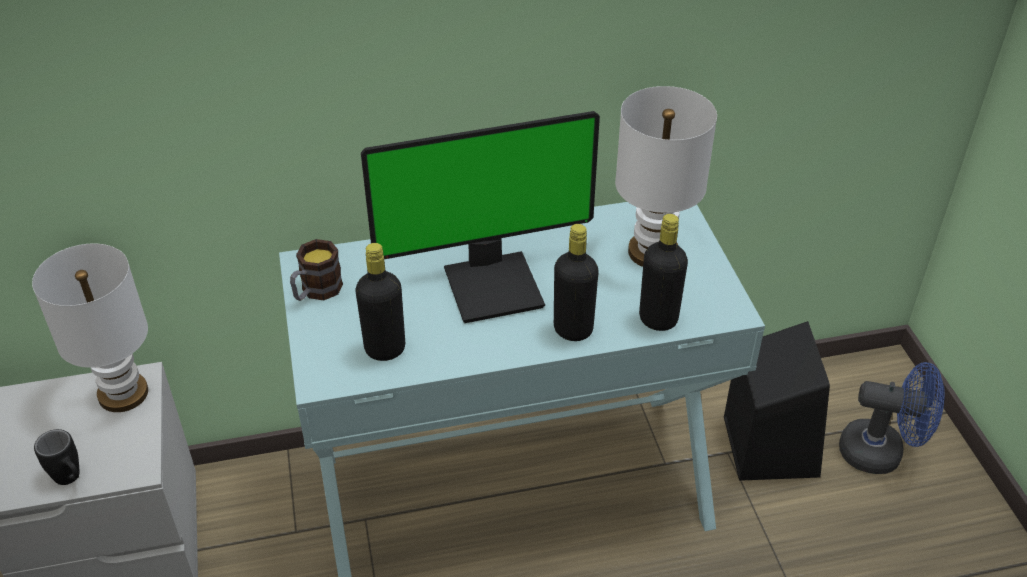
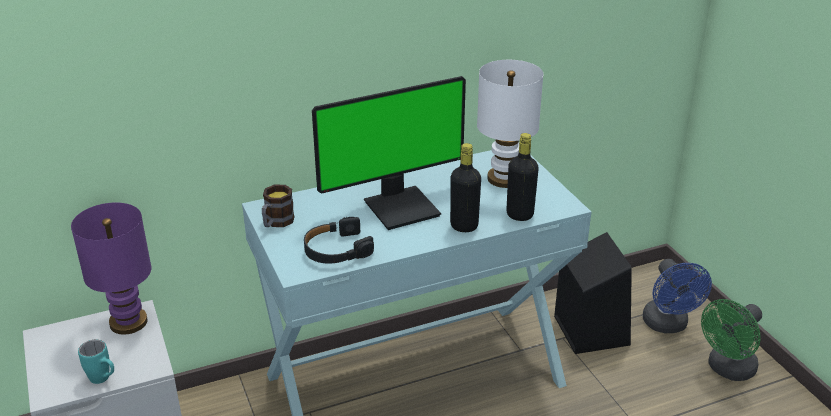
camera: 10 degrees left, 10 degrees down
(71, 480) = (104, 380): black mug -> turquoise mug
(124, 394) = (129, 323): white table lamp -> purple table lamp
(385, 349) = (336, 250): black bottle -> black headphones
(881, 453) = (668, 325): blue fan -> blue fan turned 75 degrees clockwise
(951, 536) = (727, 370): none -> green fan

